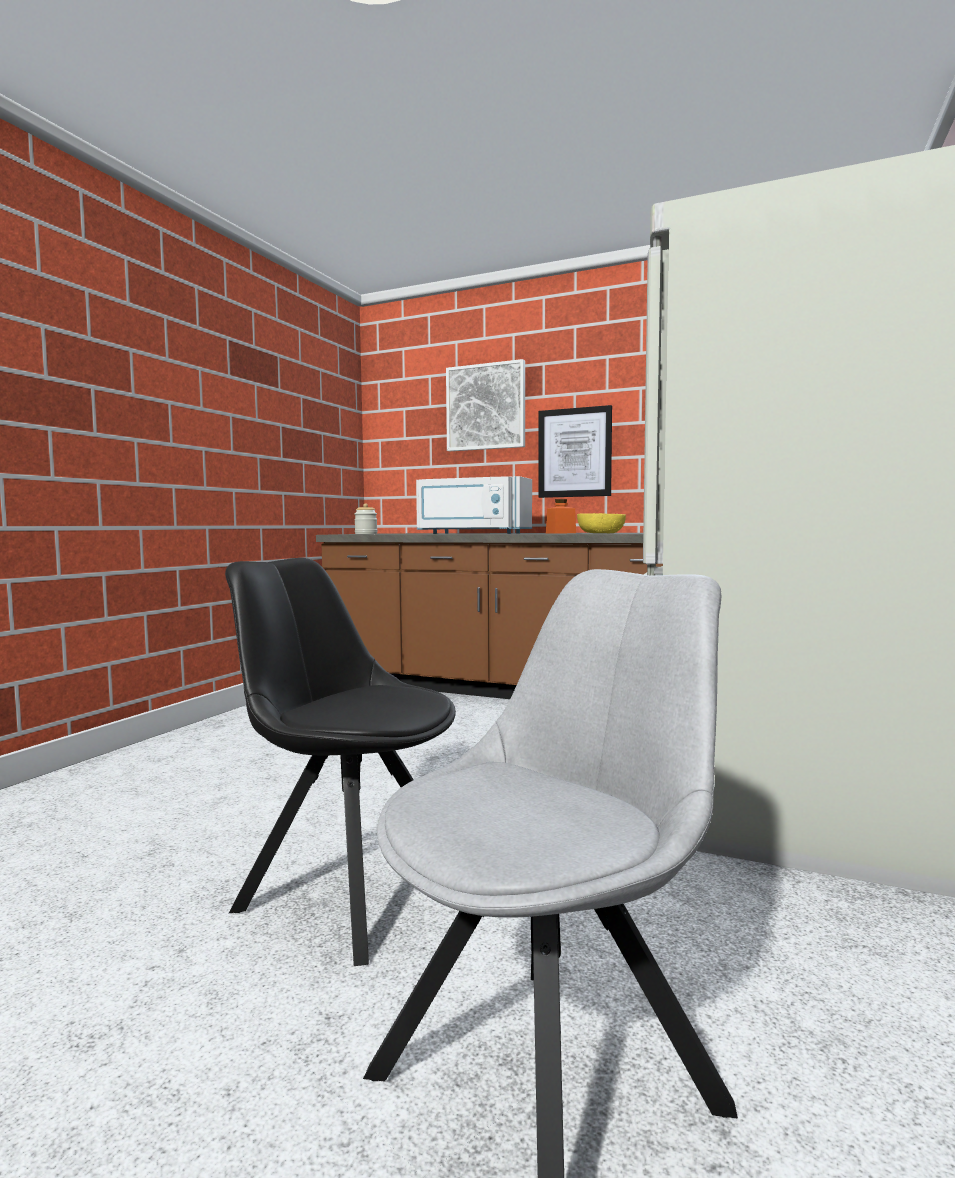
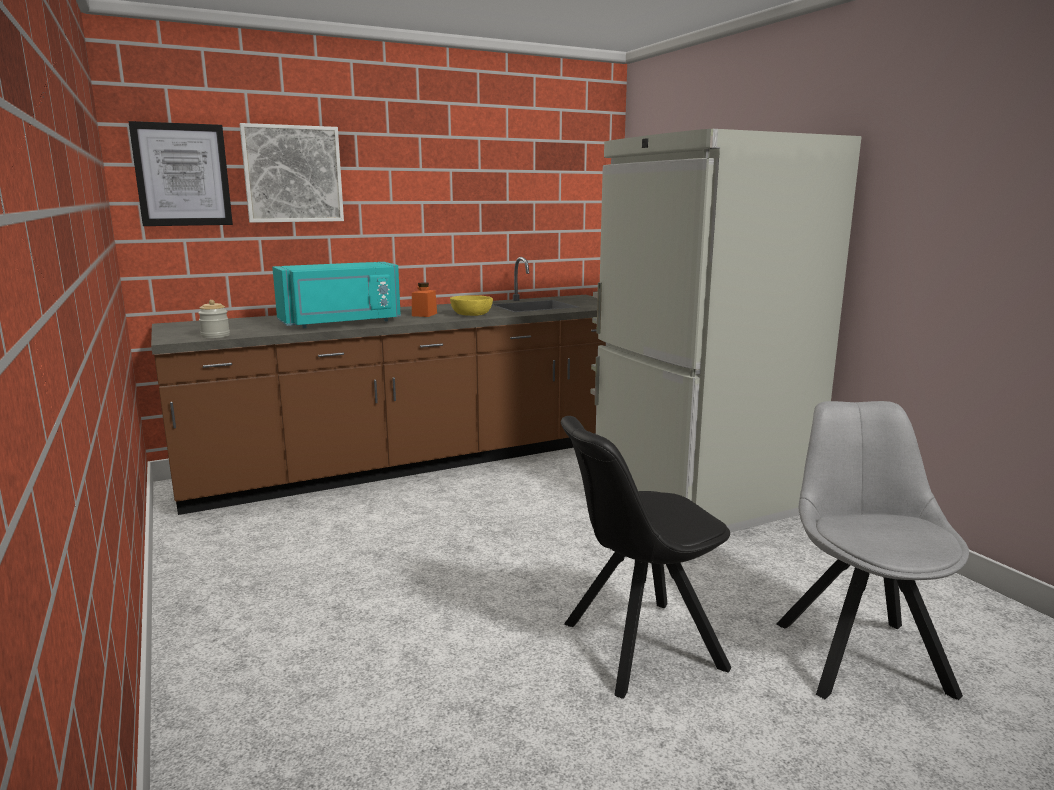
camera: 50 degrees left, 10 degrees up
(472, 533) = (341, 323): white microwave -> turquoise microwave
(574, 452) = (394, 228): picture -> picture (182, 175)

